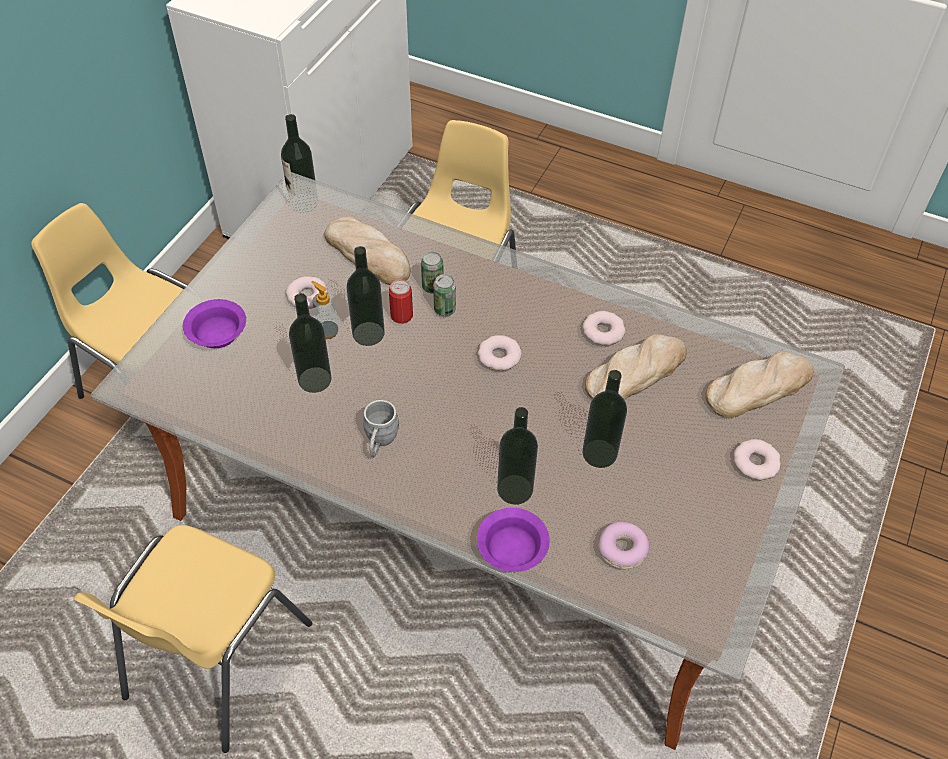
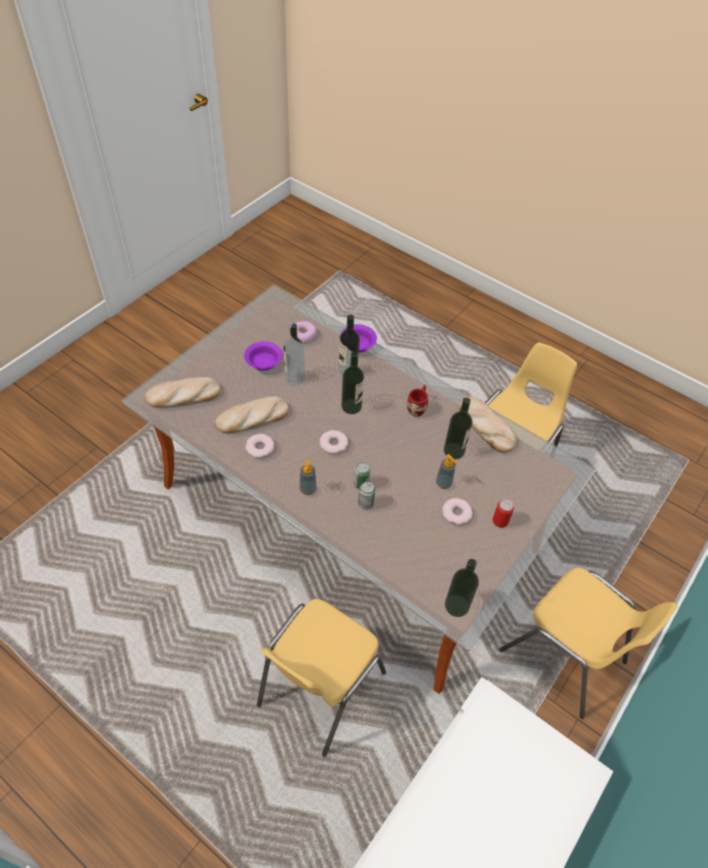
camera: 170 degrees left, 0 degrees up
(218, 333) = (518, 496): purple bowl -> purple bowl (263, 363)
(368, 254) = (408, 541): bread -> bread (485, 426)
(368, 333) = (416, 476): bottle -> bottle (351, 406)
(380, 442) = (417, 407): grey mug -> red mug
(401, 315) = (391, 485): can -> can (500, 521)
(515, 291) = (308, 489): none -> soap dispenser
(755, 462) = (212, 358): donut -> none

